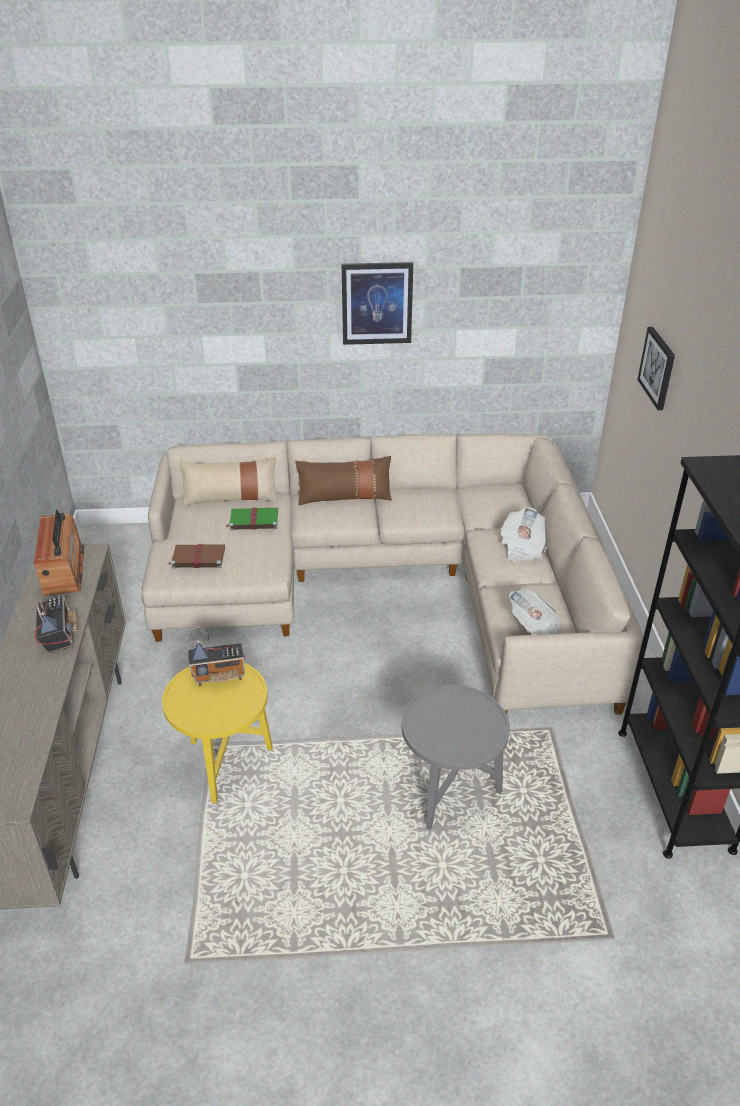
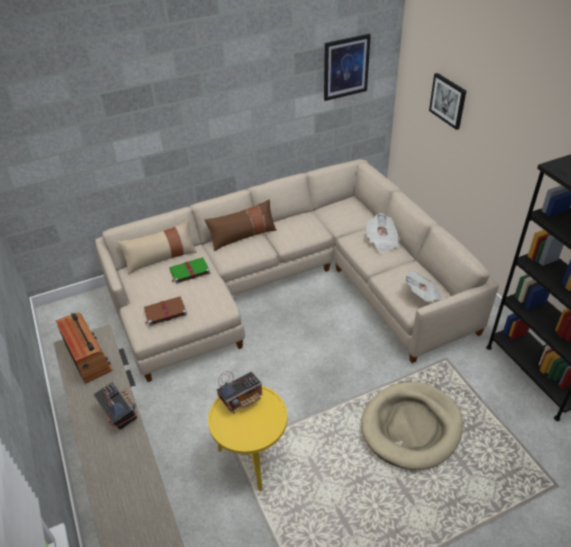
camera: 20 degrees left, 5 degrees up
(377, 303) = (239, 91): picture -> picture (346, 67)
(449, 796) = (411, 427): grey side table -> beige dog bed

